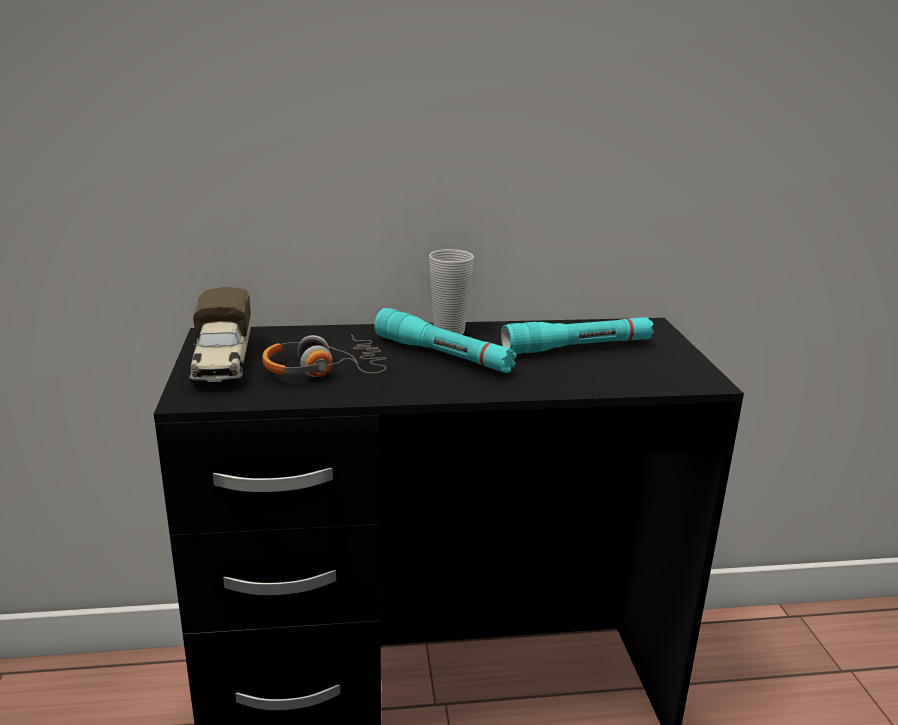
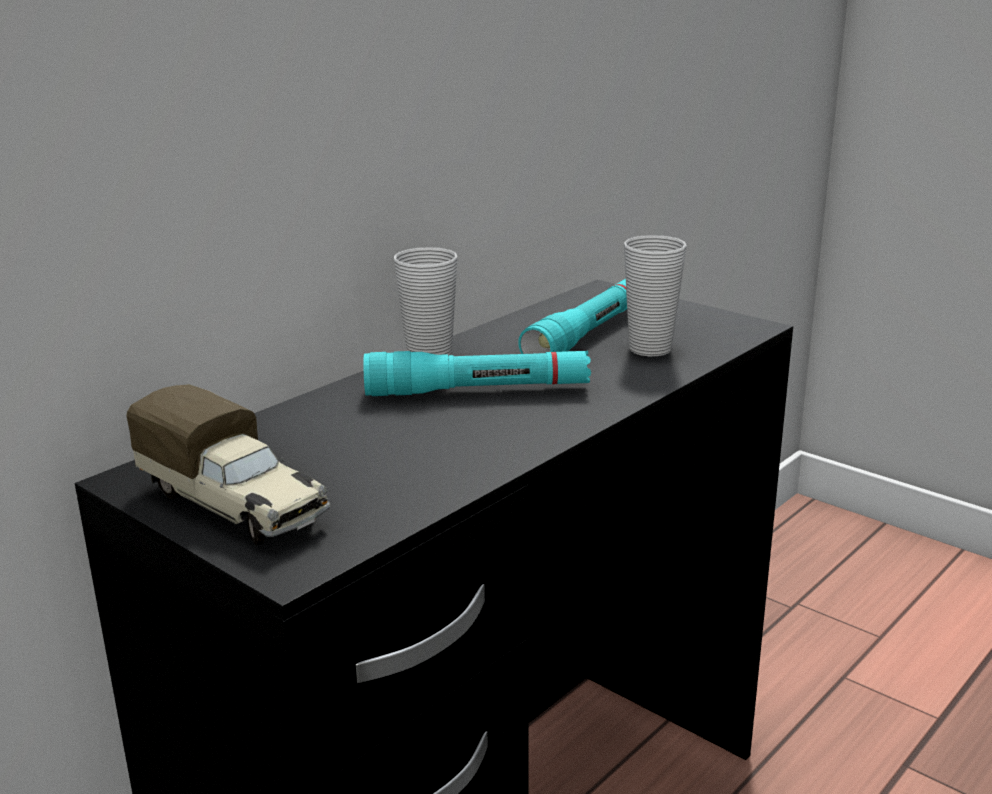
camera: 40 degrees left, 0 degrees up
(324, 370) = (386, 460): headphones -> none
(598, 370) = (650, 349): none -> cup

